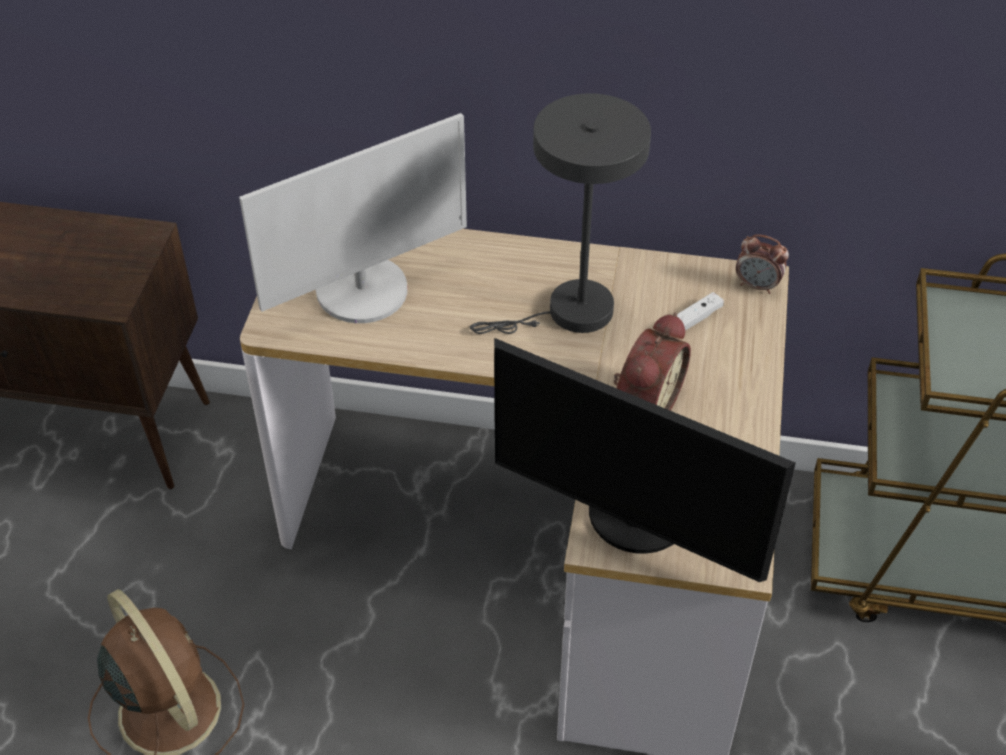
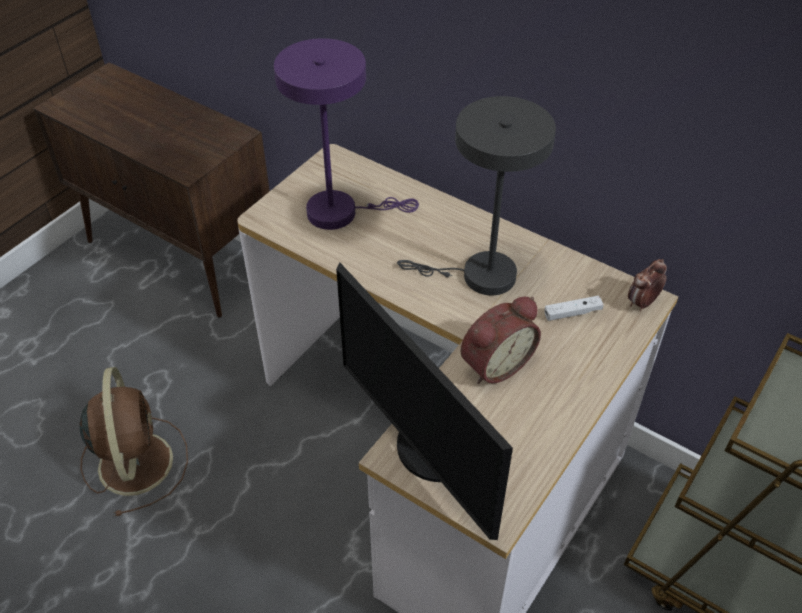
camera: 25 degrees right, 0 degrees up
(363, 290) = (340, 212): monitor -> purple table lamp
(757, 285) = (642, 303): alarm clock -> alarm clock turned 90 degrees clockwise

